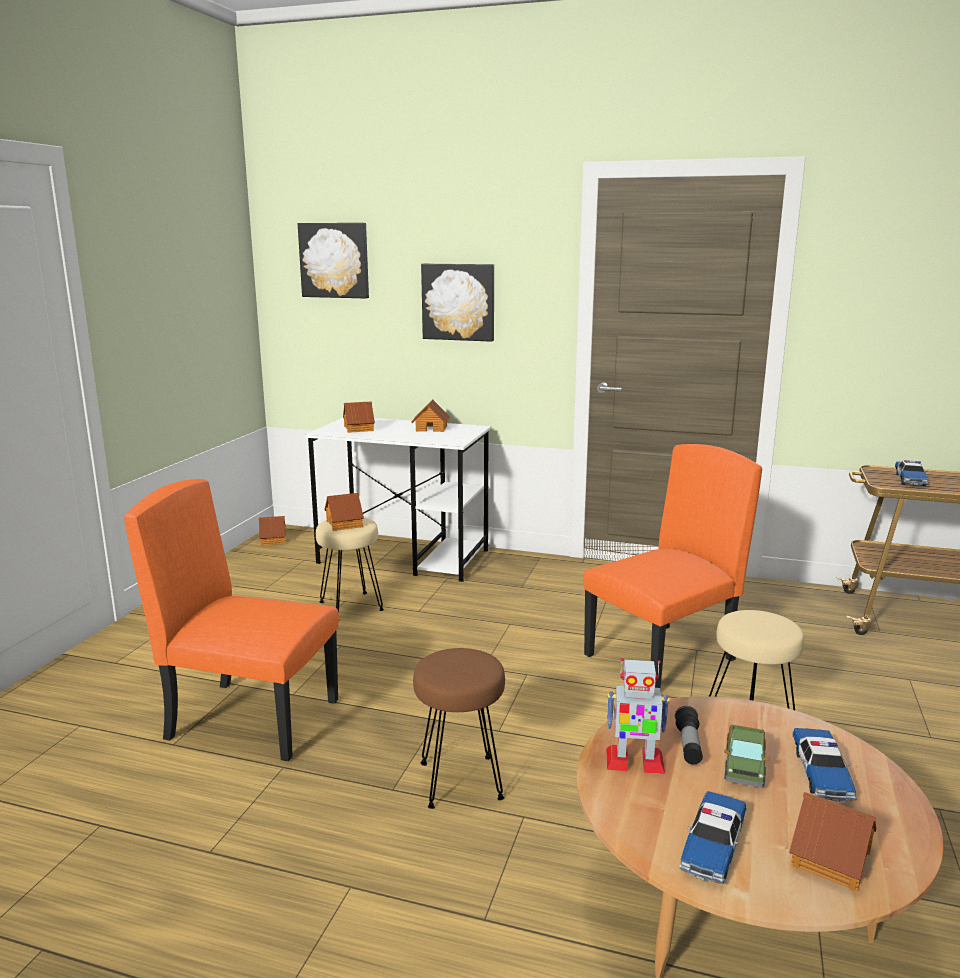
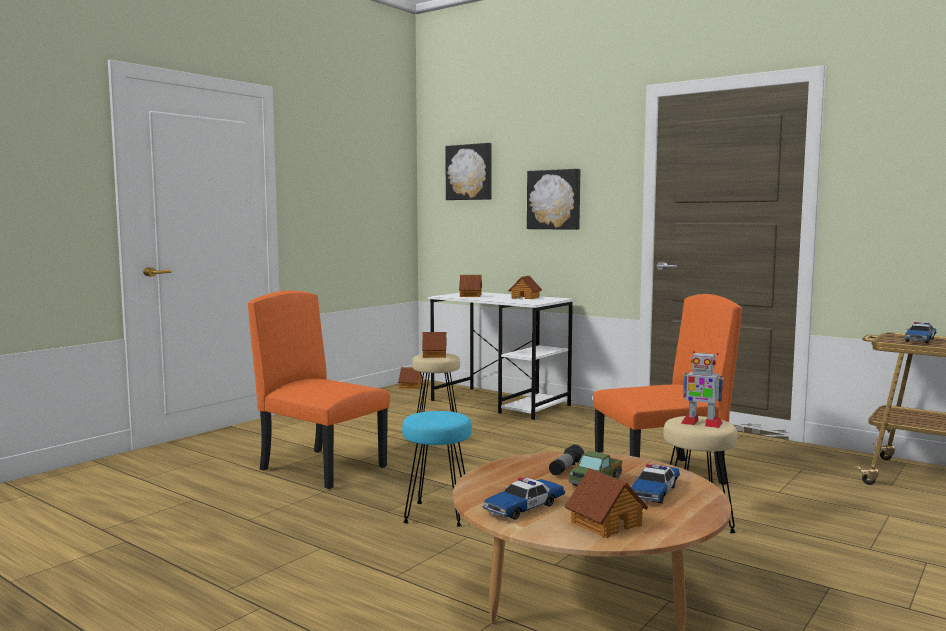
camera: 20 degrees right, 10 degrees down
(459, 781) = (437, 514): brown stool -> turquoise stool
(634, 761) = (515, 470): toy robot -> toy robot (701, 423)

